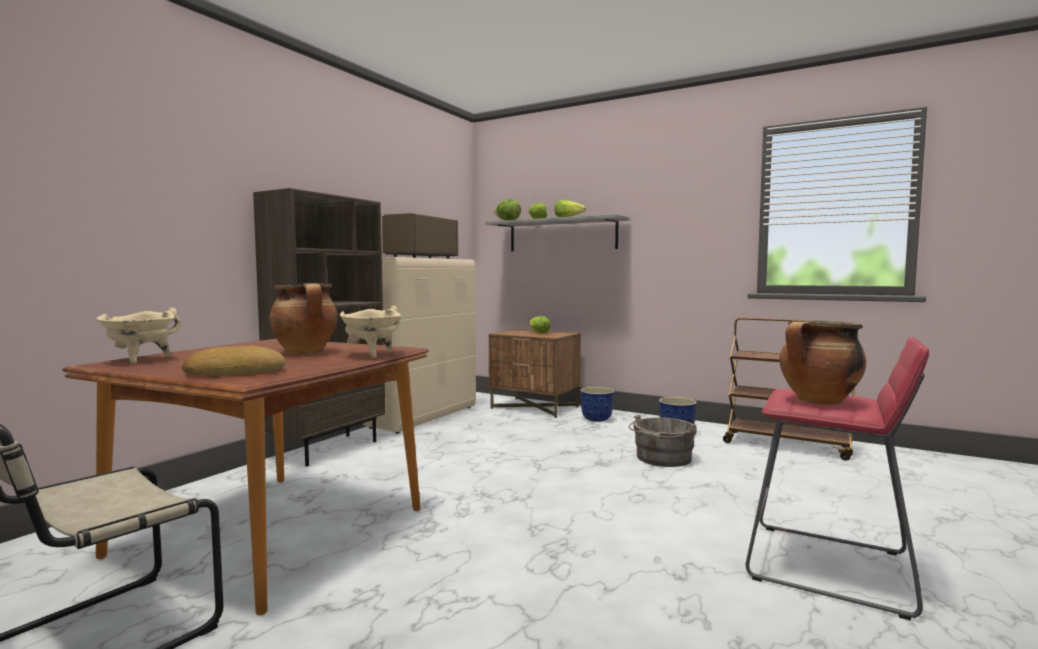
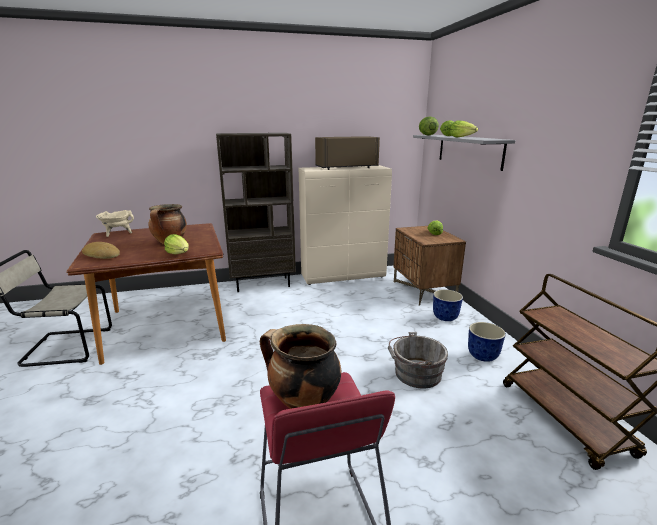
camera: 45 degrees right, 15 degrees up
(371, 355) = (179, 254): beige cooking pot -> lettuce

